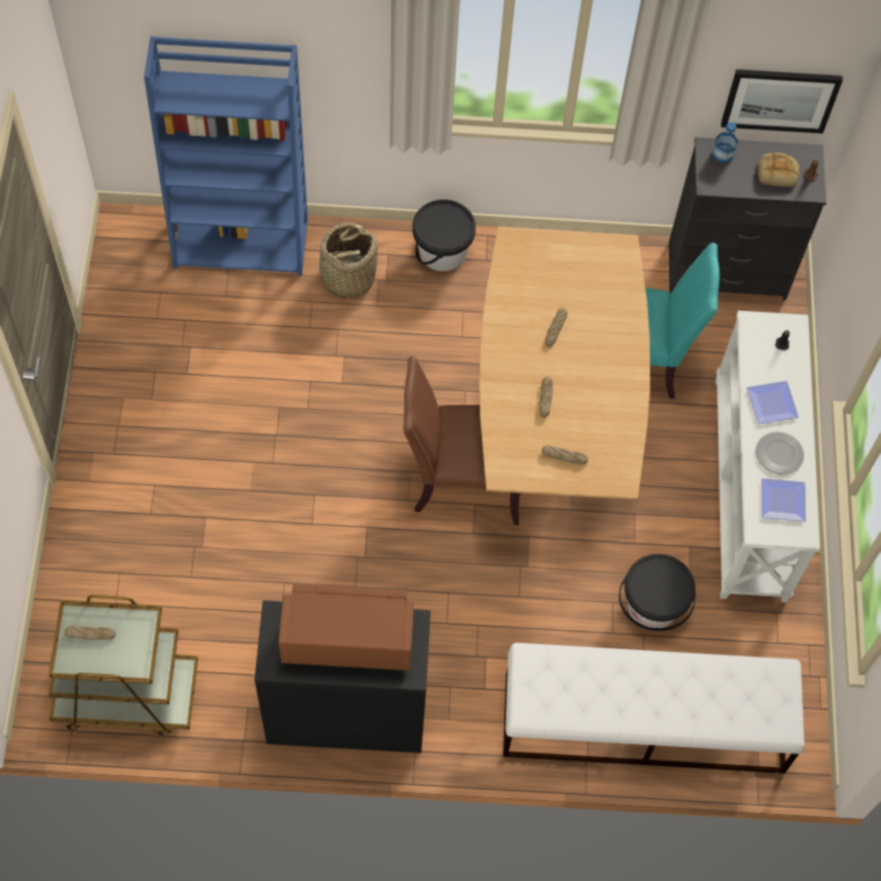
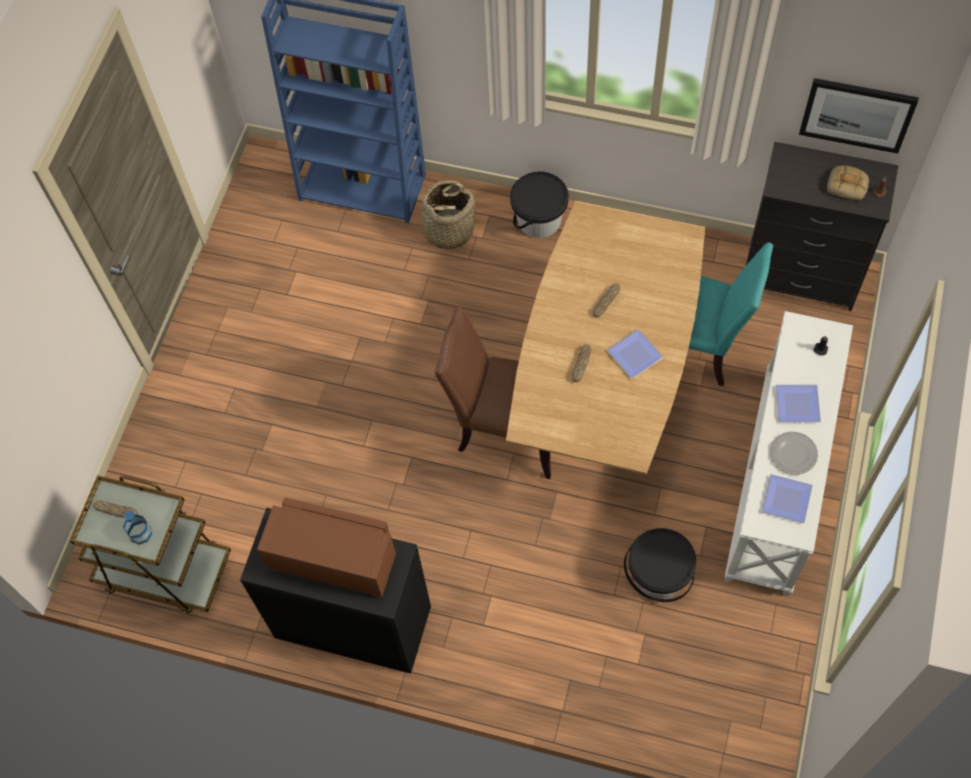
camera: 20 degrees right, 0 degrees up
(564, 457) = (586, 422): bread -> none
(597, 377) = (635, 353): none -> plate
(643, 723) = (623, 685): white bench -> none
(722, 154) = (797, 161): bottle -> bottle (140, 533)

